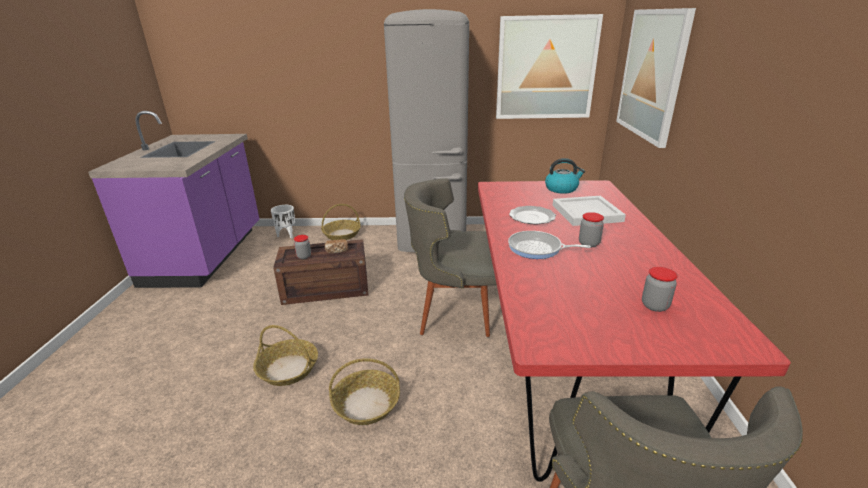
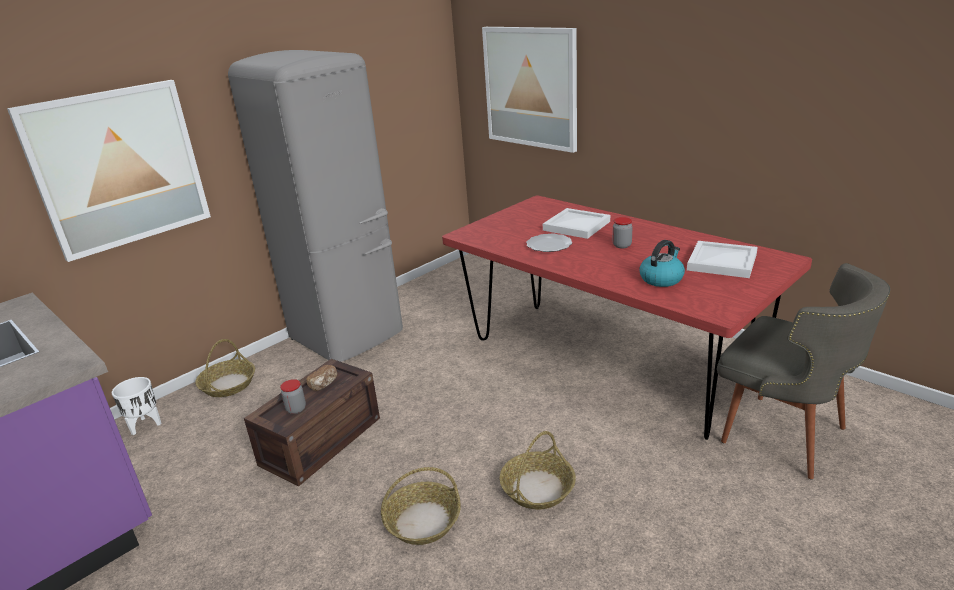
camera: 45 degrees left, 0 degrees up
(456, 314) = (488, 382): grey chair -> none
(537, 249) = (602, 264): frying pan -> none
(546, 68) = (401, 98): picture -> picture (119, 168)
(561, 189) = (520, 215): kettle -> kettle (661, 279)
(655, 305) = (723, 262): jar -> white tray

